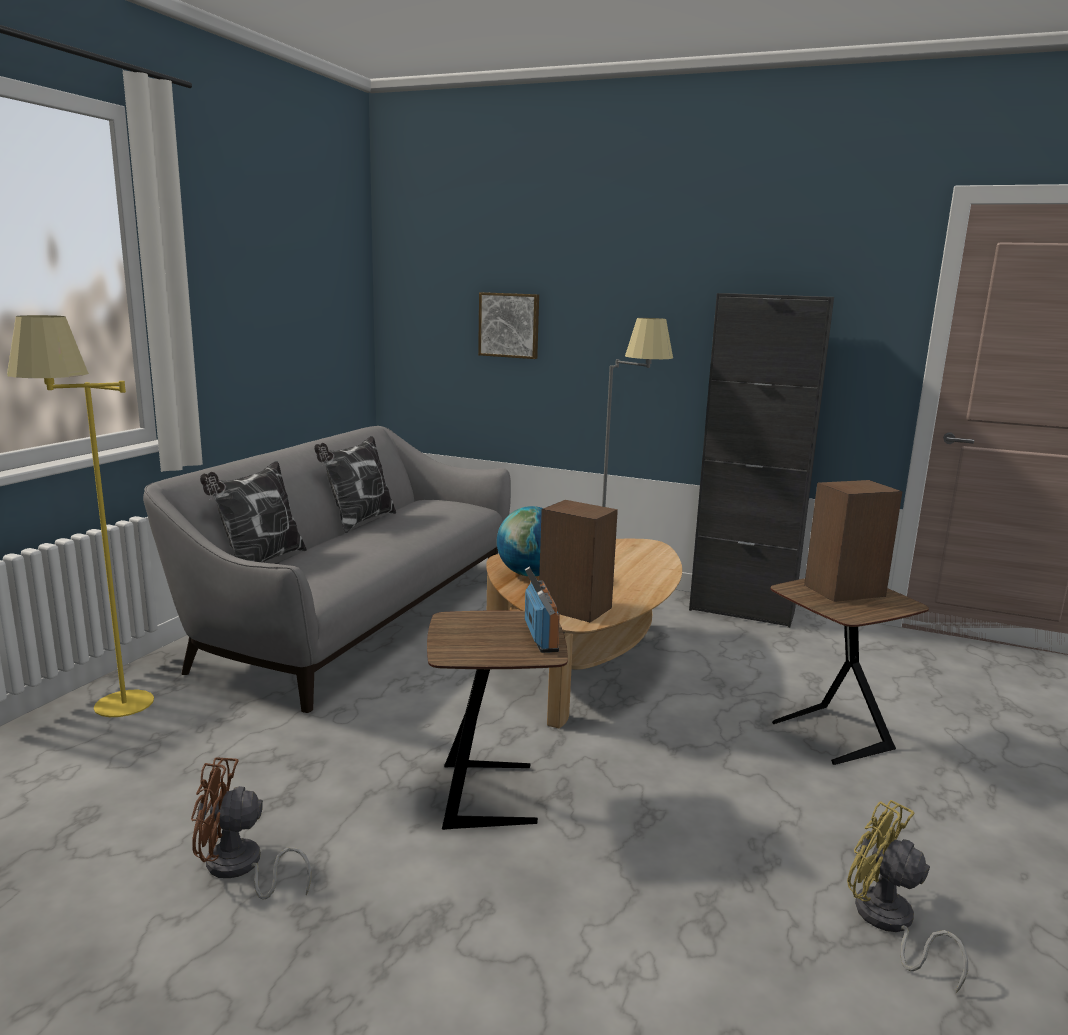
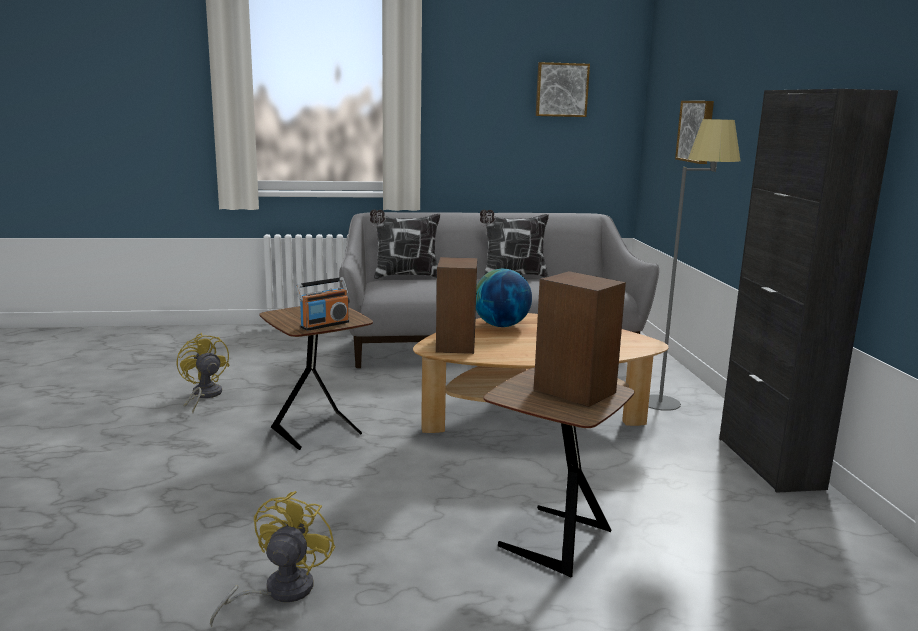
camera: 60 degrees right, 0 degrees up
(110, 716) = (305, 336): yellow floor lamp -> none
(239, 868) = (204, 396): brown fan -> yellow fan
(312, 277) = (561, 90): none -> picture

